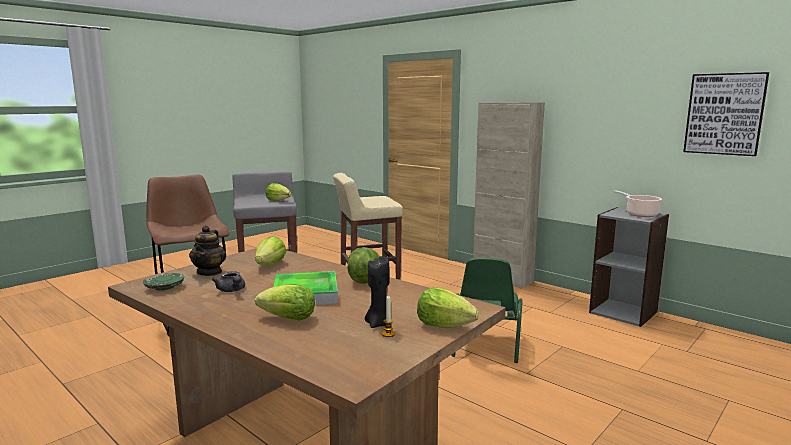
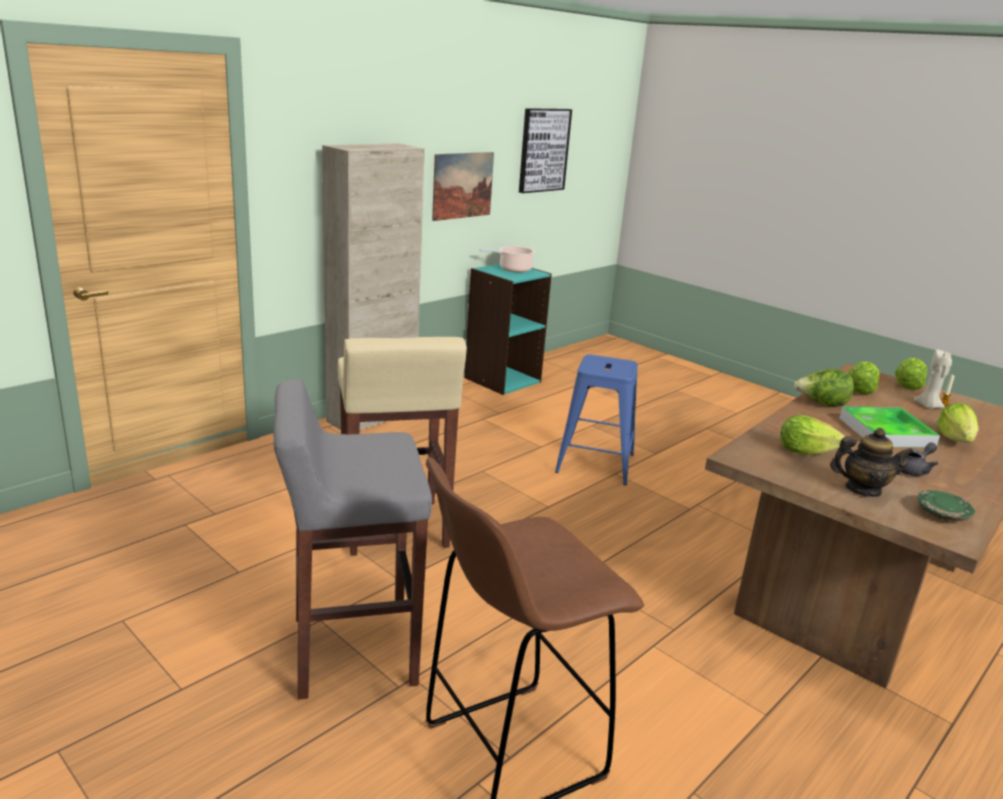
camera: 90 degrees left, 10 degrees up
(278, 201) = (369, 446): lettuce -> lettuce (860, 390)
(378, 324) = (928, 406): black candle -> beige candle
(485, 345) = (595, 463): green chair -> blue stool
(612, 138) = (462, 185): none -> picture
(623, 312) = (502, 379): grey bookcase -> turquoise bookcase

